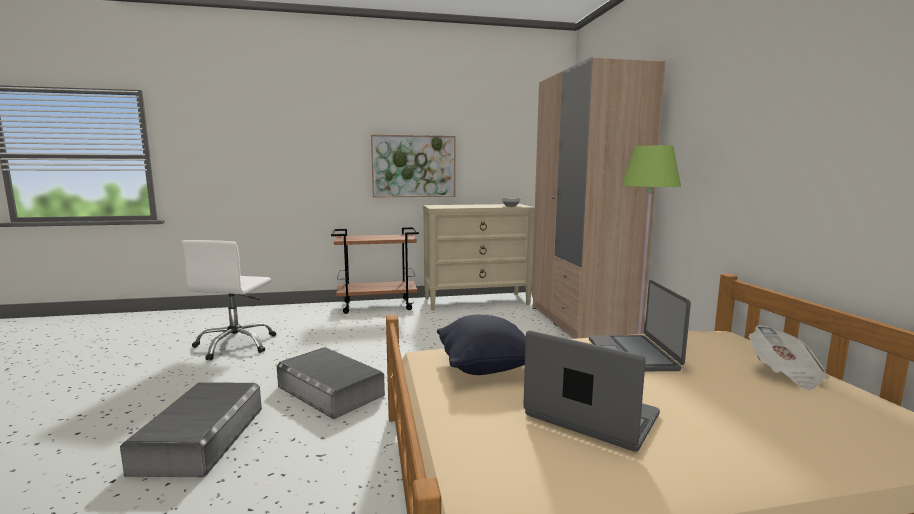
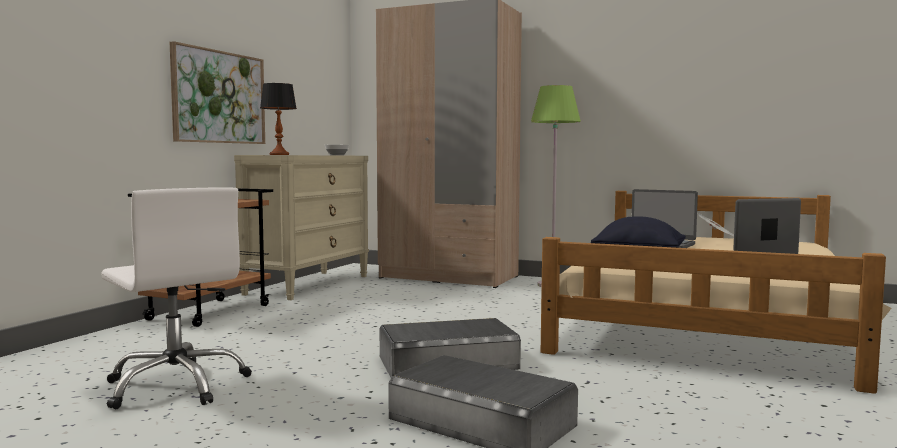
camera: 55 degrees left, 5 degrees down
(452, 205) = (279, 154): none -> table lamp

